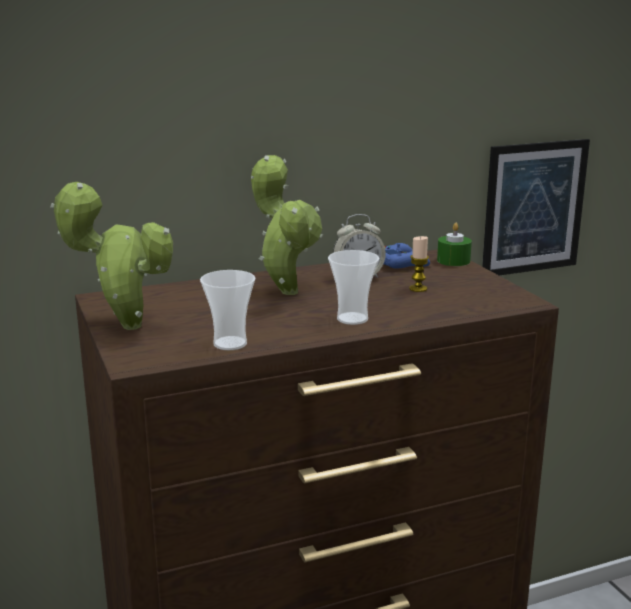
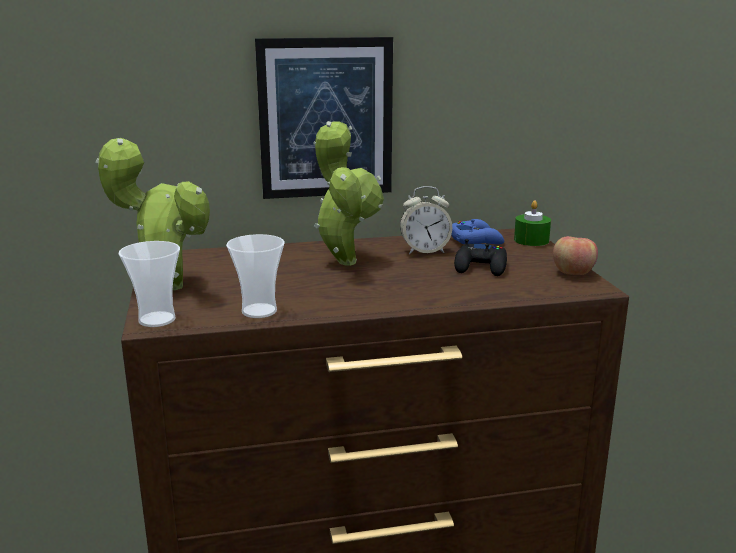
camera: 10 degrees right, 0 degrees up
(352, 319) = (397, 294): cup -> cup (157, 320)
(418, 289) = (481, 267): candle -> black game controller
(503, 290) = (573, 273): none -> apple
(534, 208) = (630, 190): picture -> picture (326, 118)

